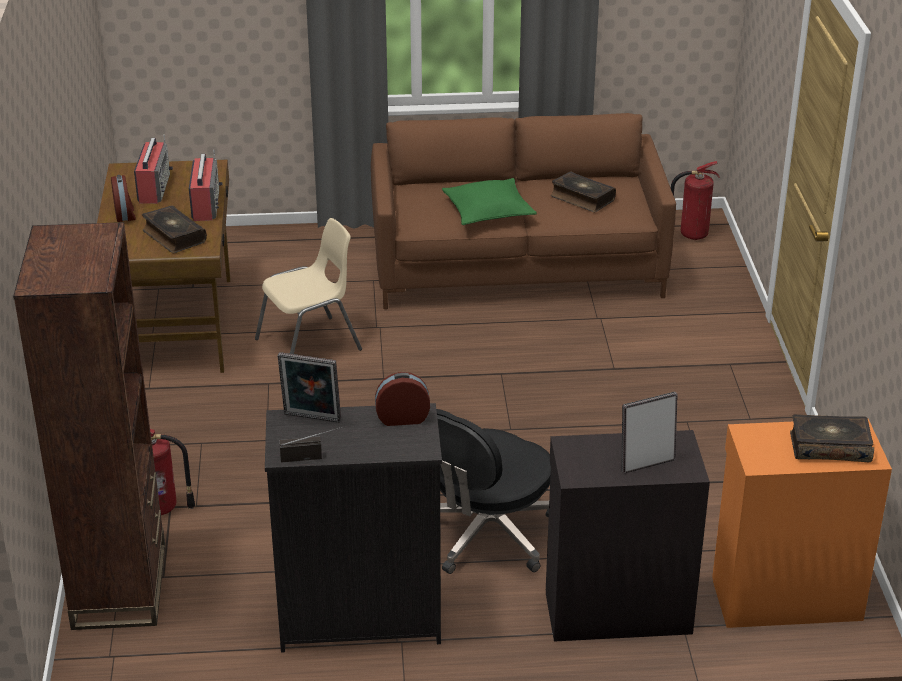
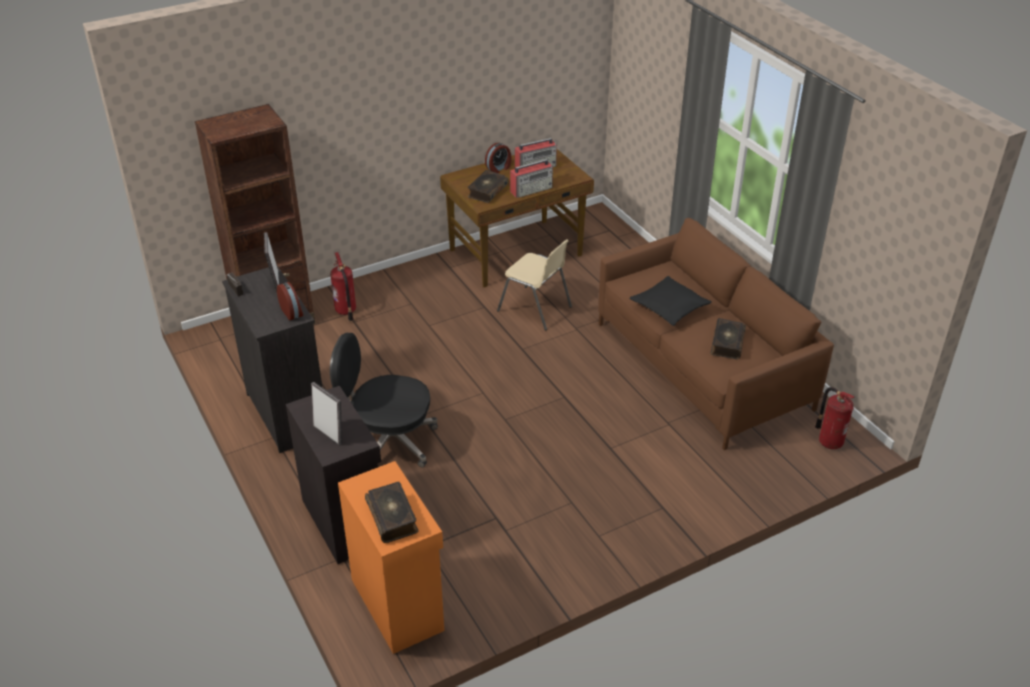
camera: 65 degrees right, 5 degrees up
(488, 211) = (669, 307): green pillow -> black pillow

